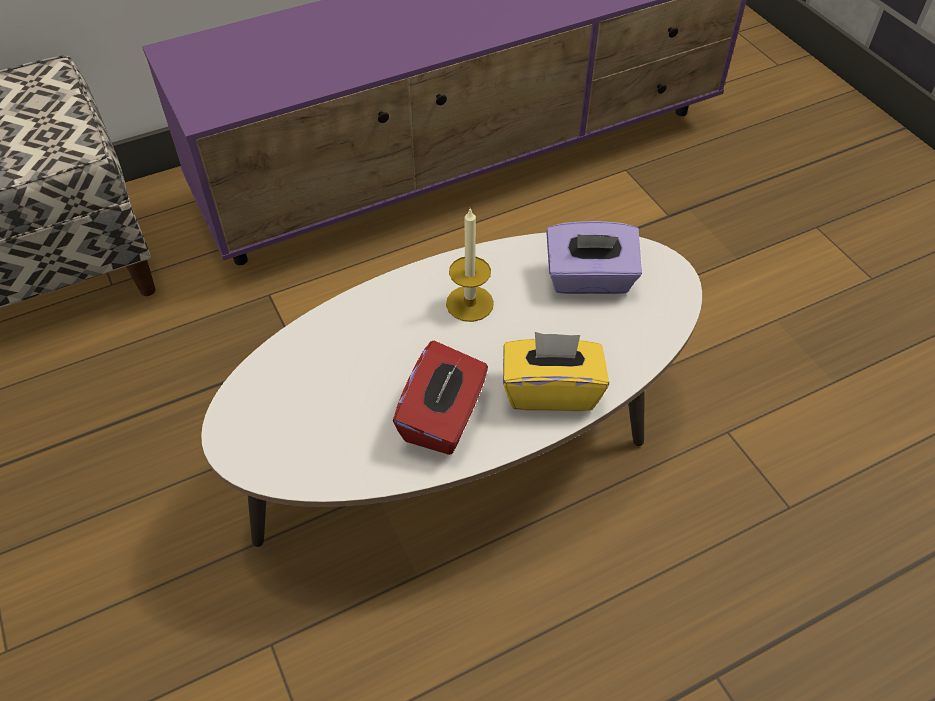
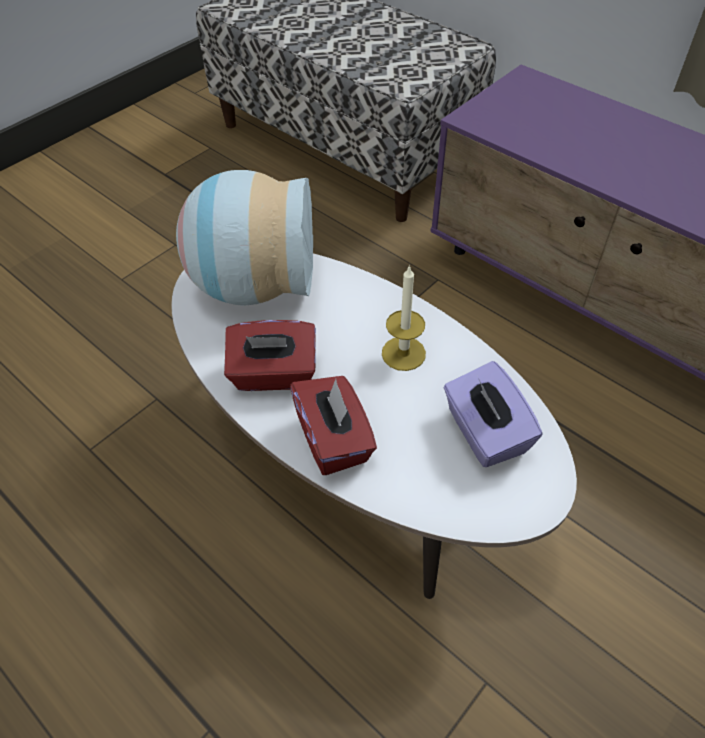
camera: 70 degrees right, 0 degrees up
(292, 402) = (254, 284): none -> vase
(551, 390) = (334, 439): yellow tissue box -> red tissue box

